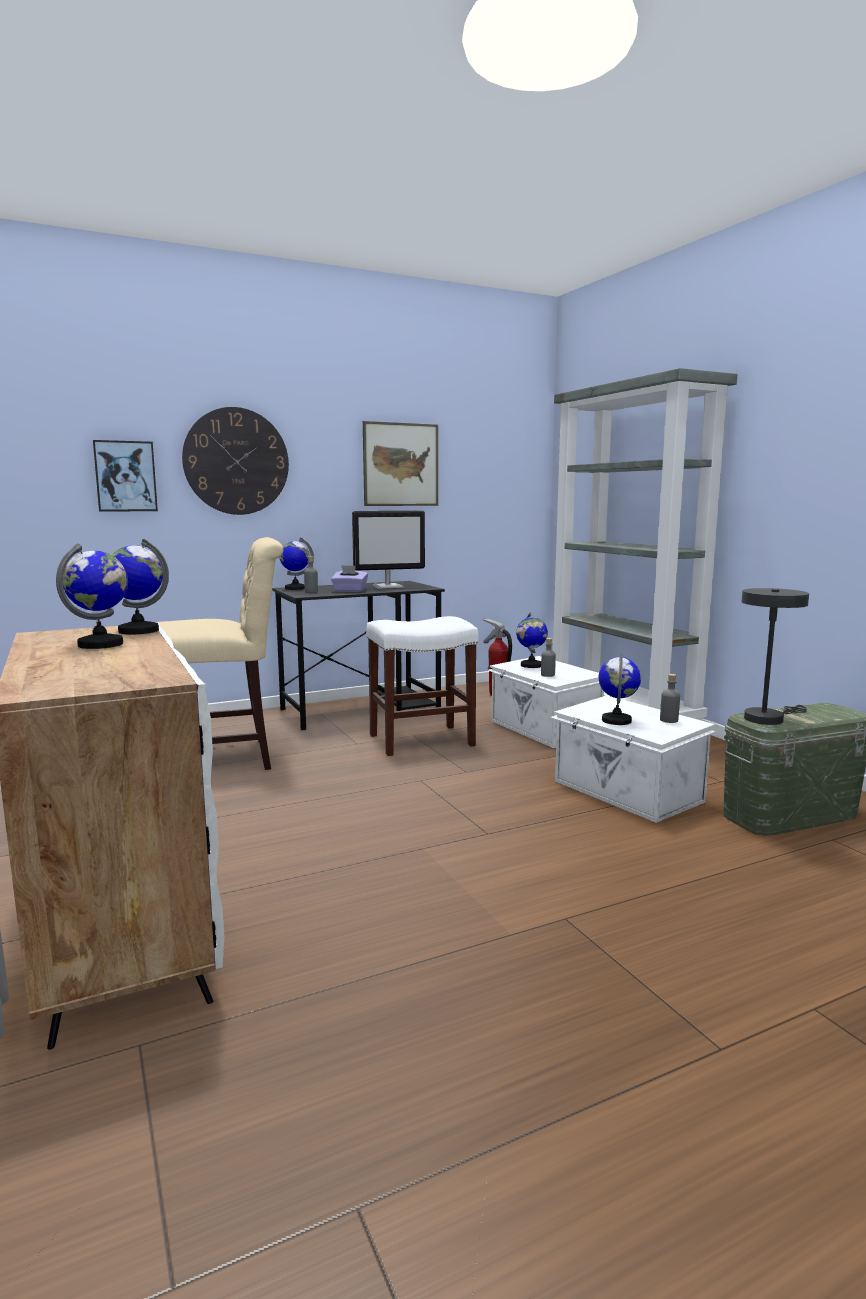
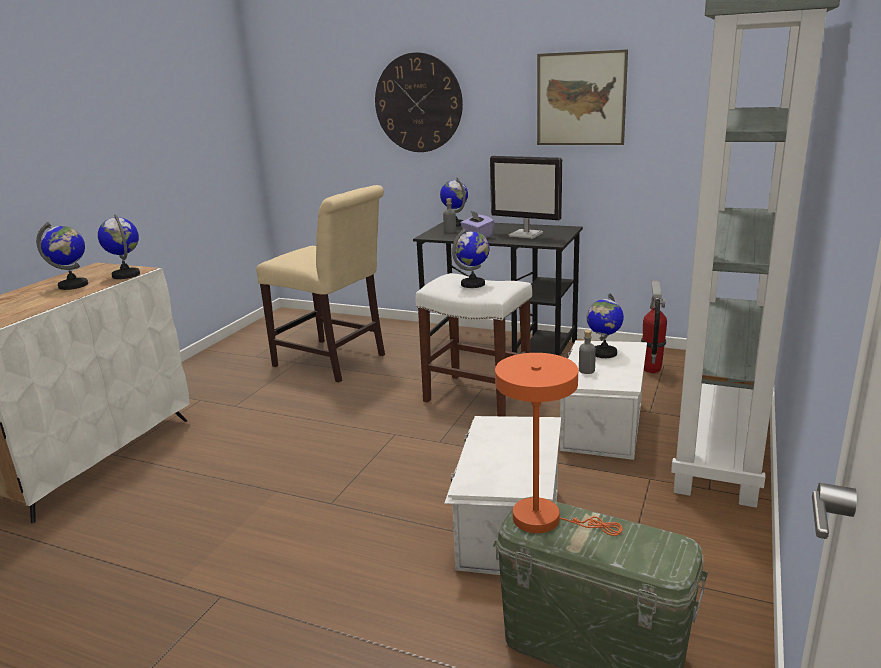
camera: 50 degrees right, 10 degrees up
(125, 476) = (338, 119): picture -> none
(617, 720) = (485, 450): globe -> globe (473, 284)
(669, 720) = (524, 472): grey bottle -> none
(767, 718) = (545, 519): grey table lamp -> orange table lamp

